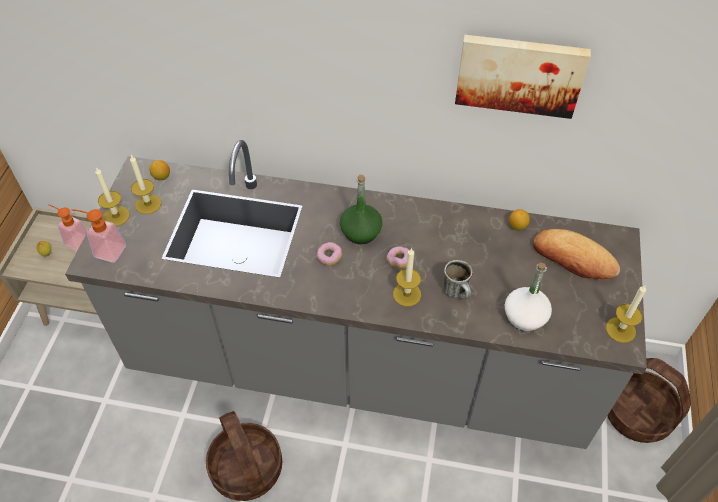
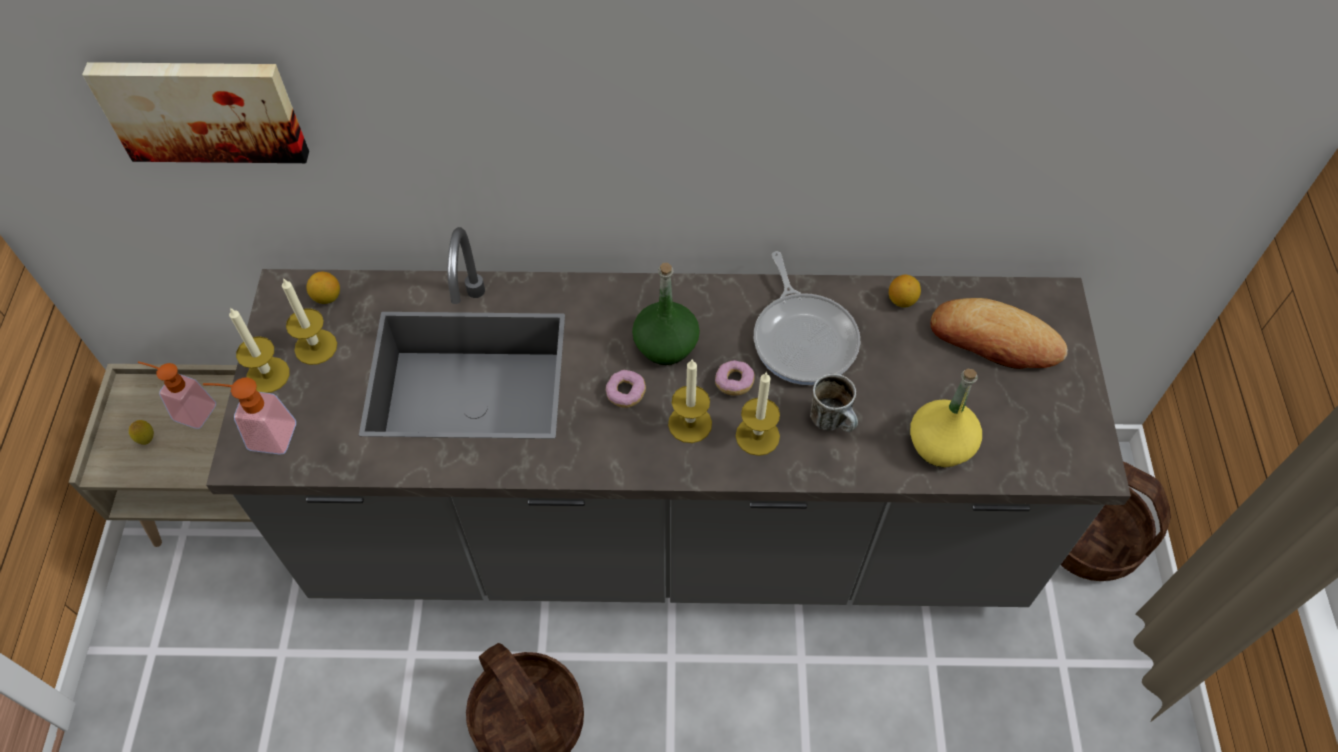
camera: 10 degrees left, 5 degrees up
(449, 240) = (803, 338): none -> frying pan
(519, 74) = (898, 77): picture -> picture (203, 108)
(524, 317) = (940, 444): white bottle -> yellow bottle
(620, 330) = (1083, 443): candle -> candle (690, 423)

